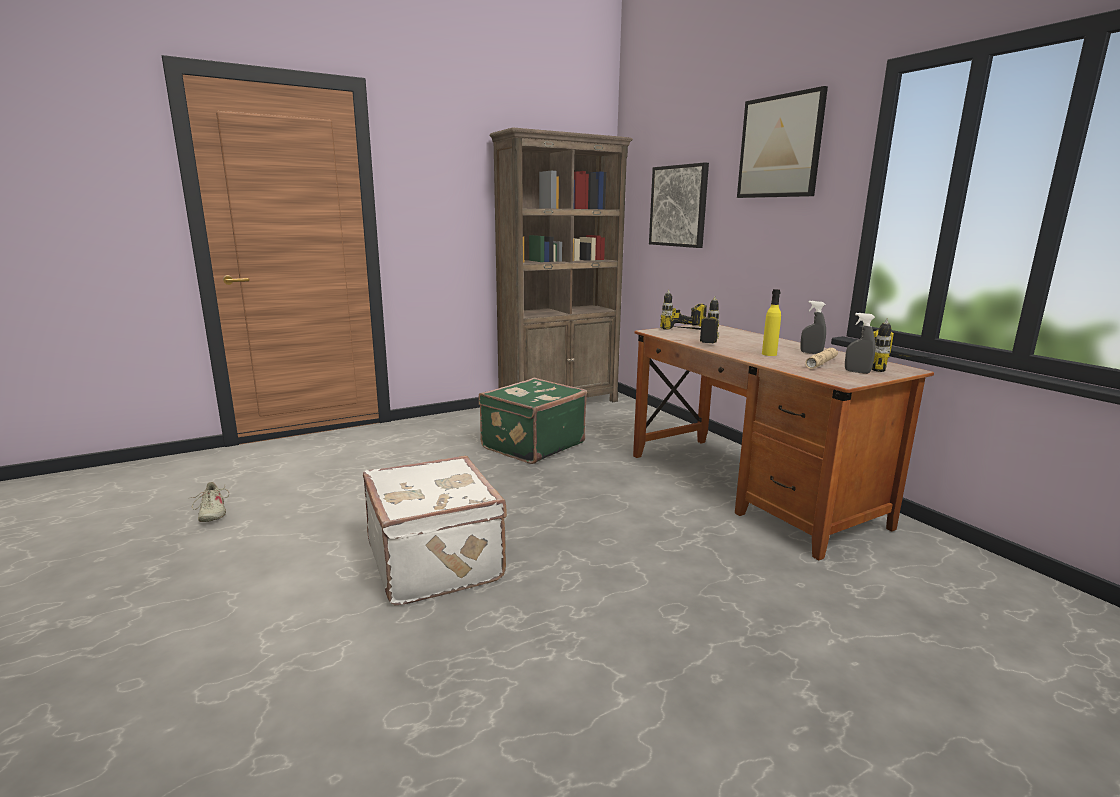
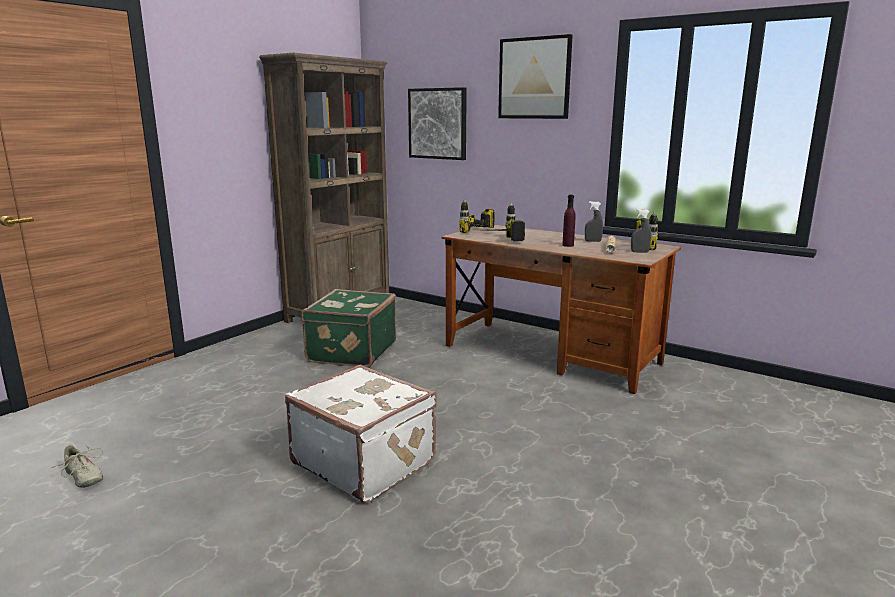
camera: 25 degrees left, 0 degrees up
(769, 354) = (568, 245): yellow bottle -> purple bottle

